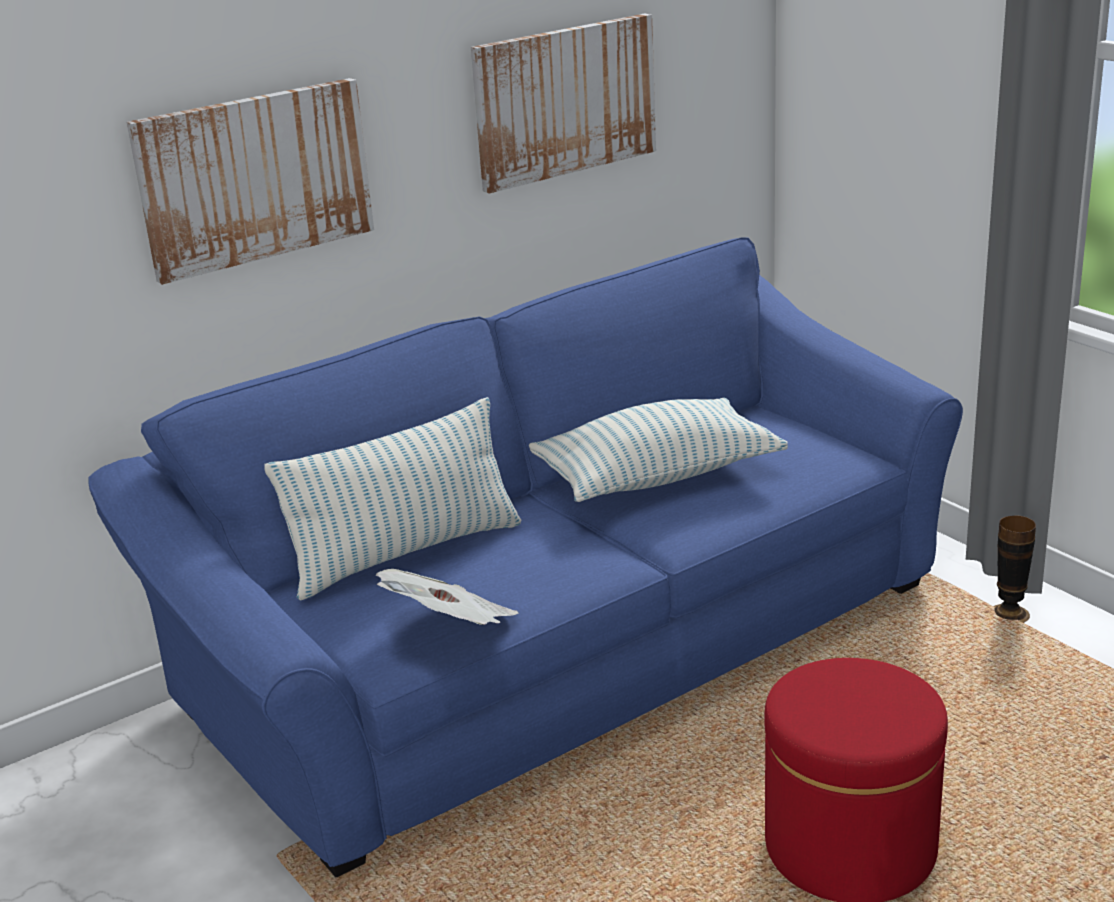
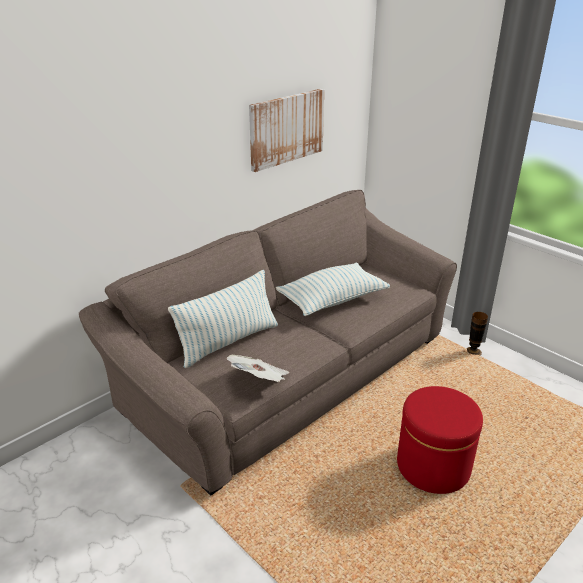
camera: 10 degrees left, 5 degrees up
(254, 178) = (154, 168): picture -> none
(570, 645) = (291, 373): blue sofa -> brown sofa

